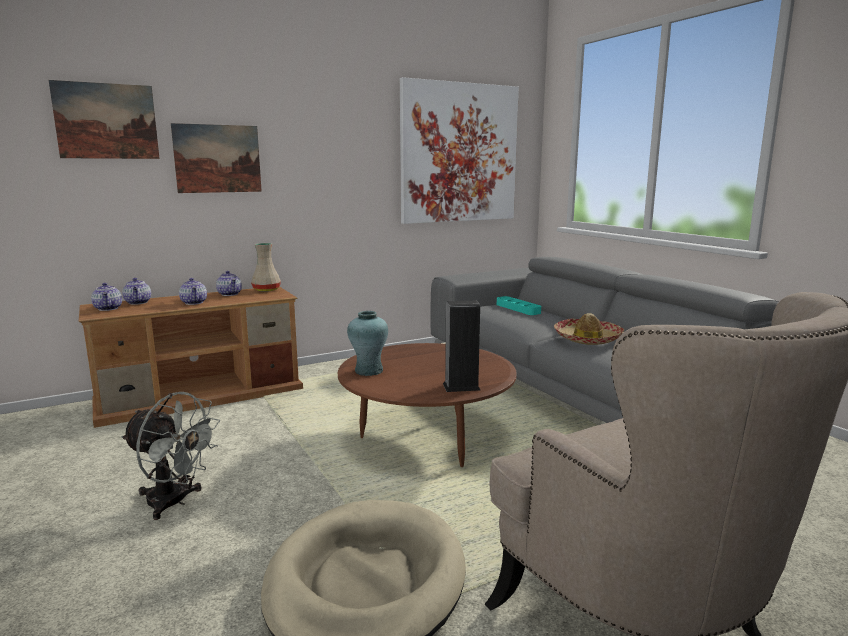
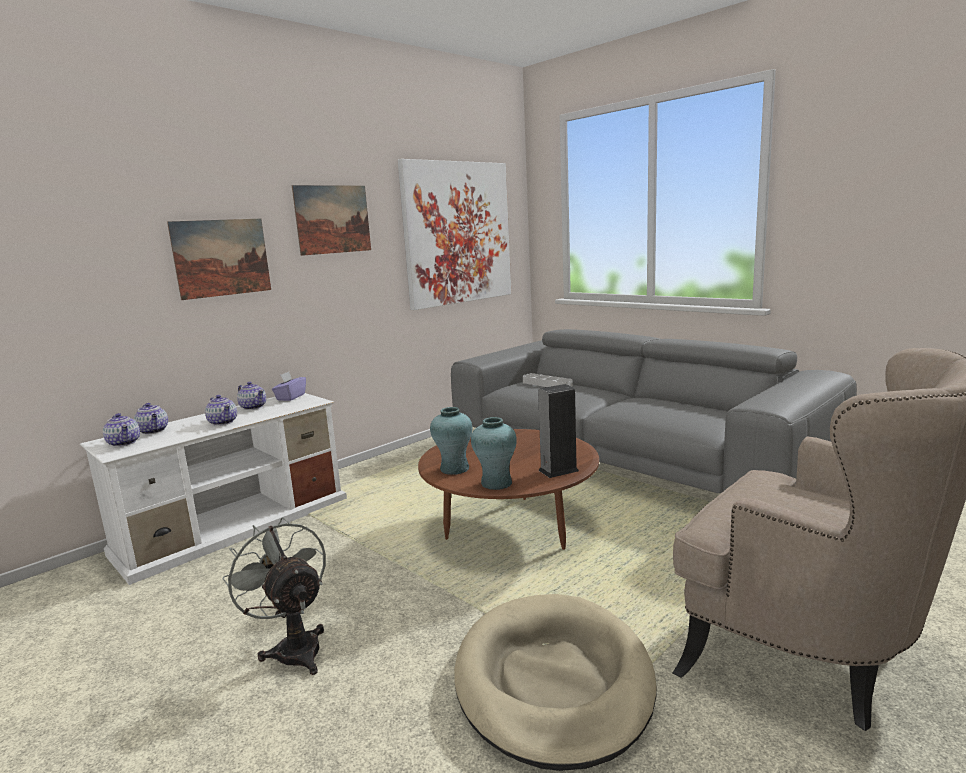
camera: 15 degrees left, 0 degrees up
(106, 121) = (93, 224): picture -> picture (333, 219)
(175, 502) = (294, 647): grey fan -> grey fan turned 135 degrees counterclockwise
(202, 395) = (236, 524): brown tv stand -> white tv stand
(266, 290) = (290, 397): beige vase -> purple tissue box
(393, 389) = (496, 483): none -> turquoise vase
(518, 308) = (547, 384): turquoise tray -> grey tray
(587, 339) = (637, 406): hat -> none

